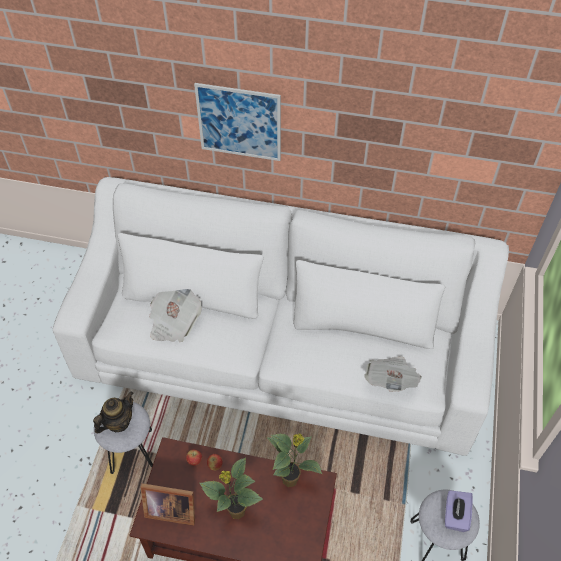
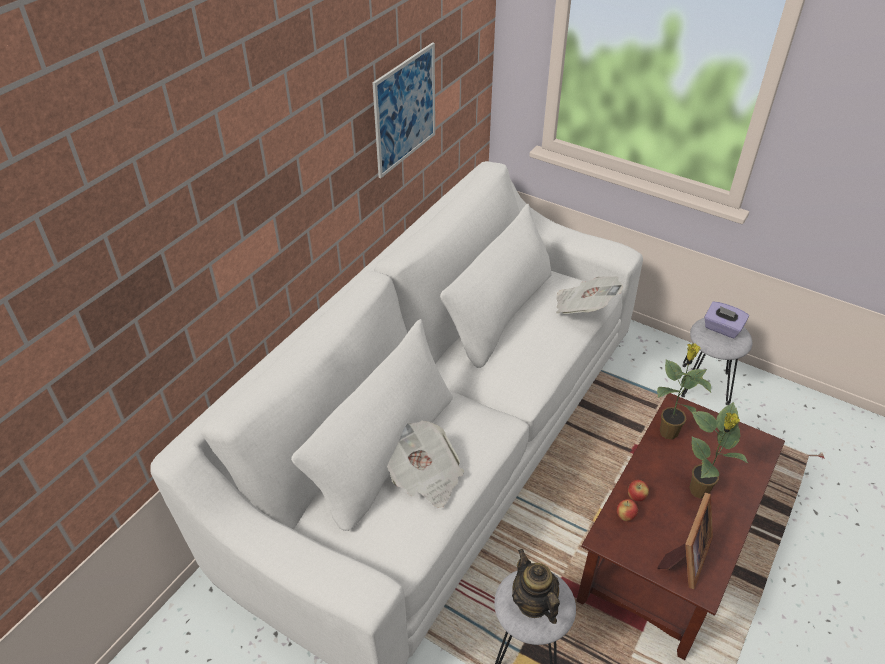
camera: 70 degrees left, 10 degrees down
(239, 122) = (276, 214): picture -> picture (405, 110)

